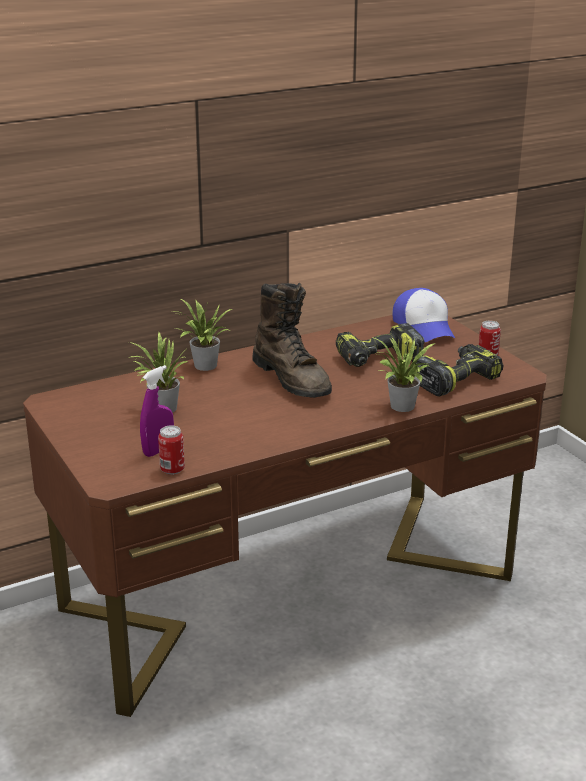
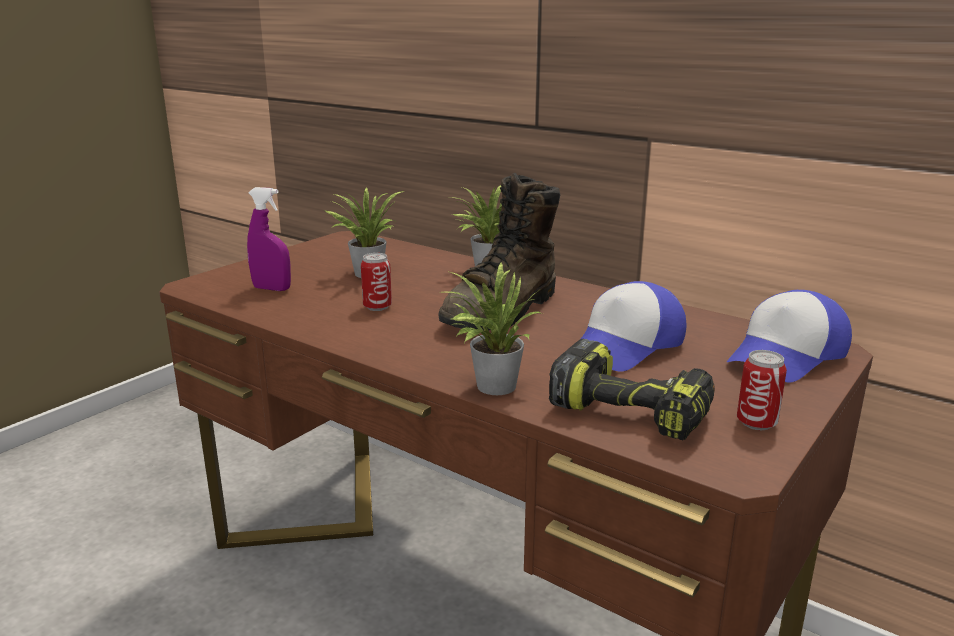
camera: 65 degrees right, 5 degrees down
(172, 470) = (231, 301): can -> can (377, 307)
(378, 360) = (626, 346): power drill -> cap

